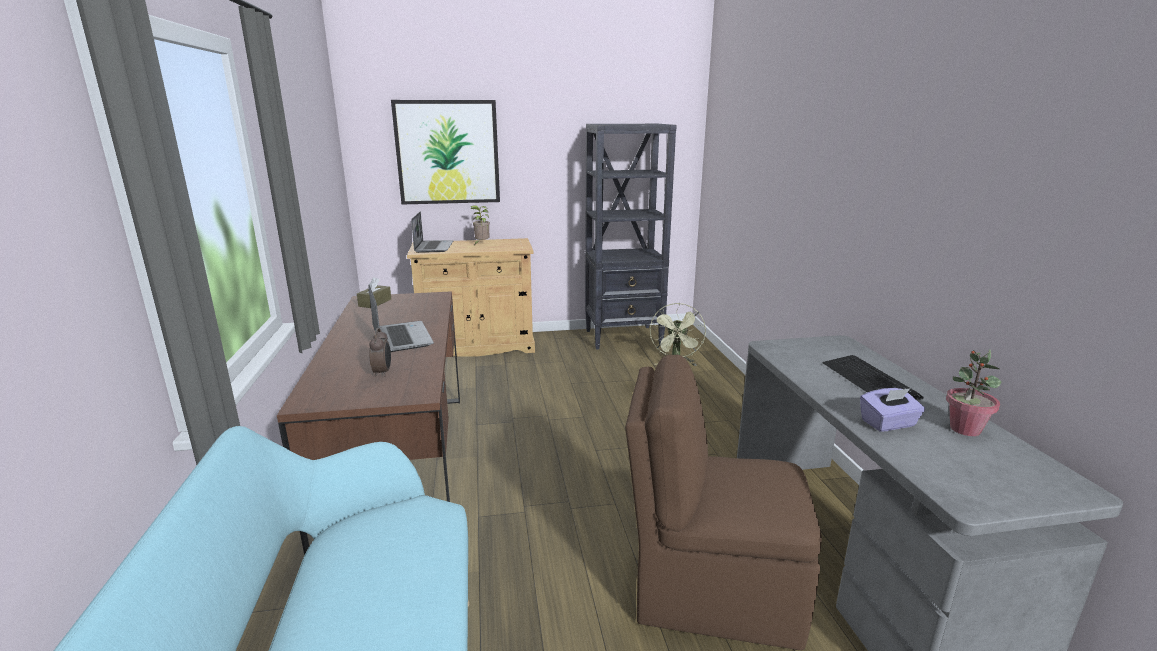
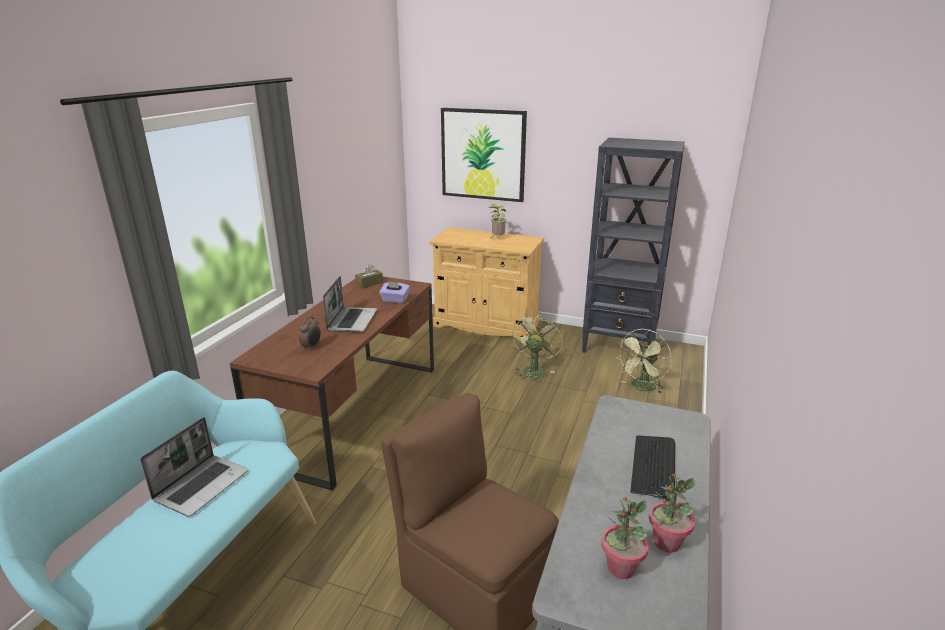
camera: 30 degrees right, 5 degrees up
(433, 247) = (457, 236): laptop -> laptop (202, 485)
(566, 374) = (534, 370): none -> green fan
(888, 424) = (604, 511): purple tissue box -> purple tissue box (395, 300)
(968, 460) = (620, 568): none -> potted plant

